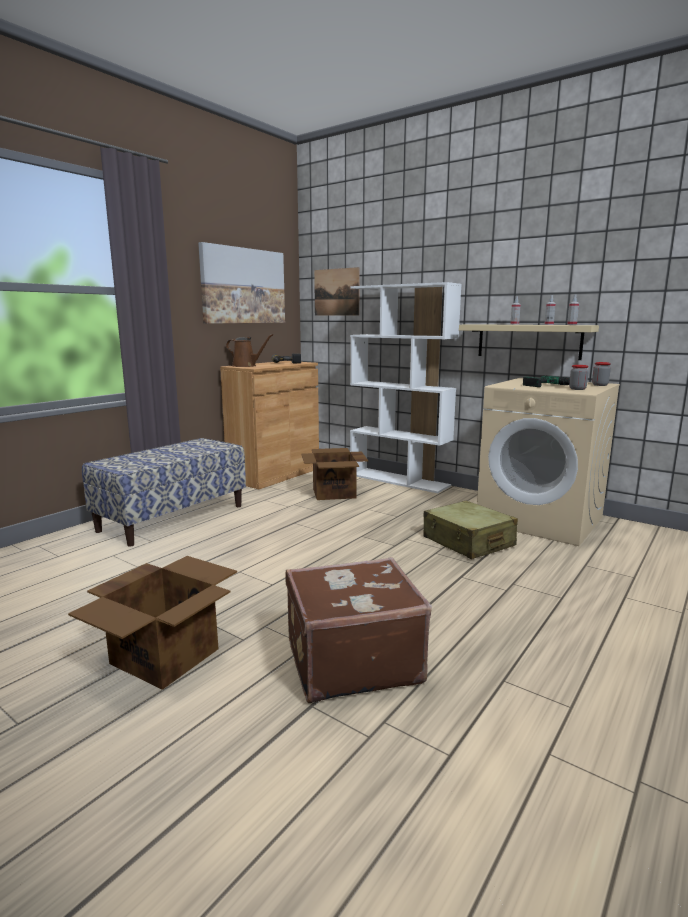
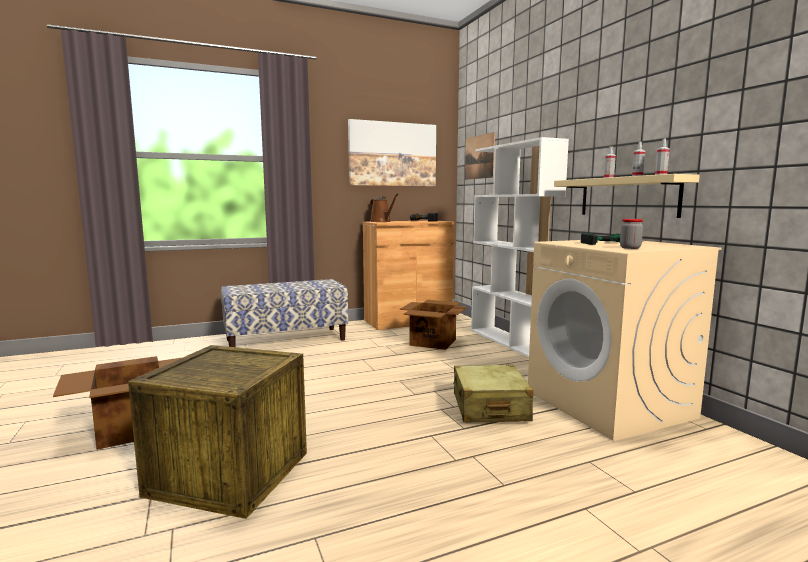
camera: 30 degrees right, 5 degrees down
(351, 660) = (229, 473): brown suitcase -> crate
(600, 385) = (683, 247): jar -> none

